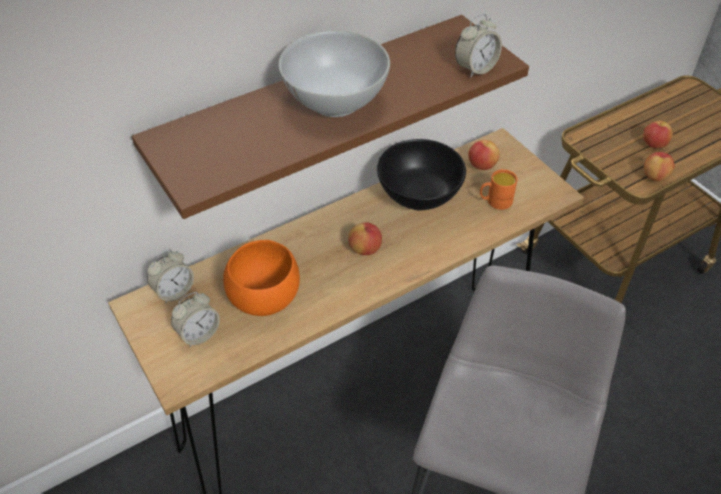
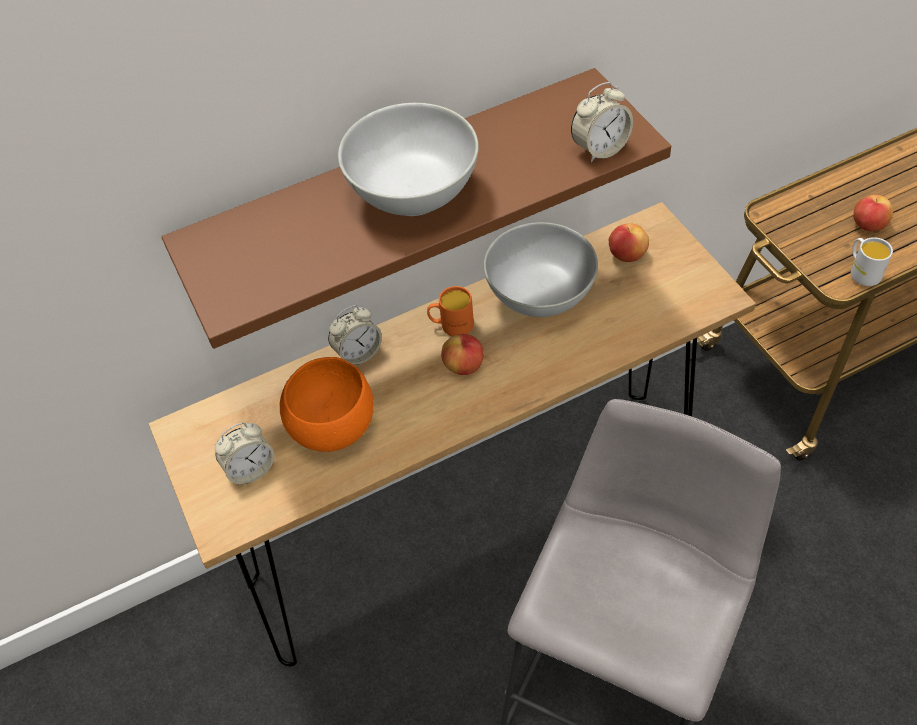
camera: 10 degrees right, 5 degrees up
(174, 291) = (226, 413): alarm clock -> alarm clock (358, 353)
(418, 196) = (539, 296): black bowl -> white bowl
(495, 201) = (637, 306): orange mug -> orange mug (451, 325)
(655, 176) = (862, 271): apple -> white mug

